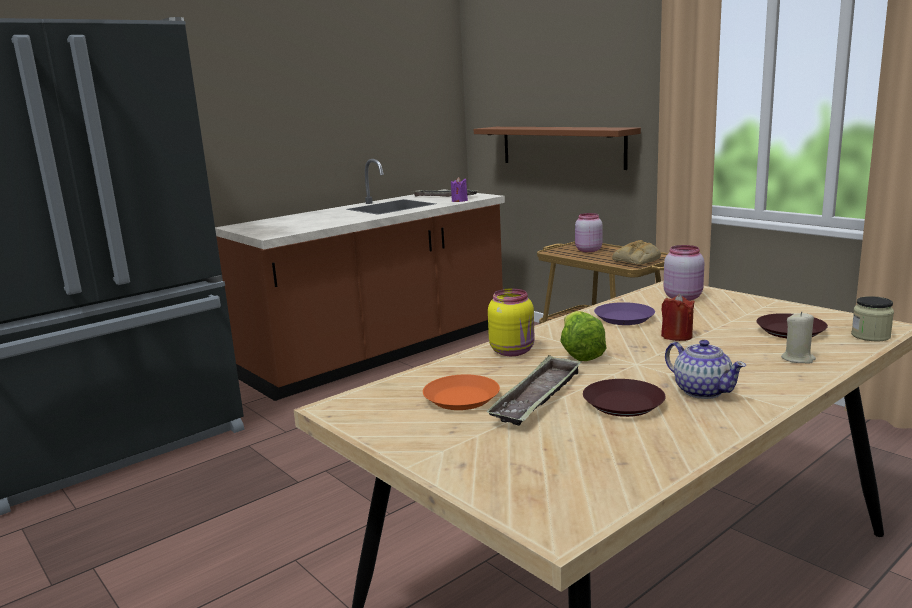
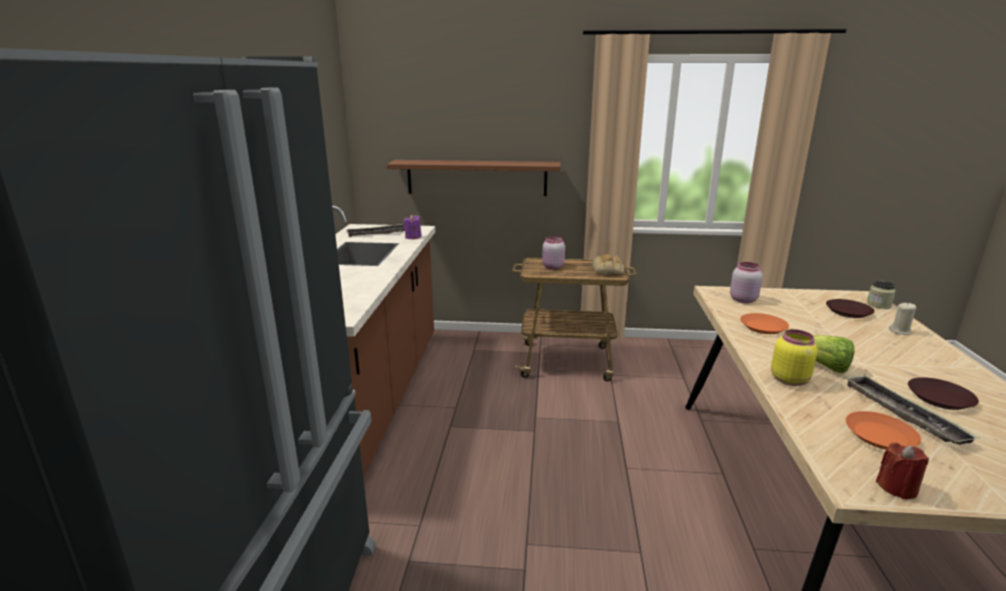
camera: 45 degrees left, 5 degrees up
(623, 318) = (762, 327): purple plate -> orange plate
(676, 336) = (820, 333): red candle -> red candle (897, 487)
(702, 391) = (934, 371): teapot -> none

